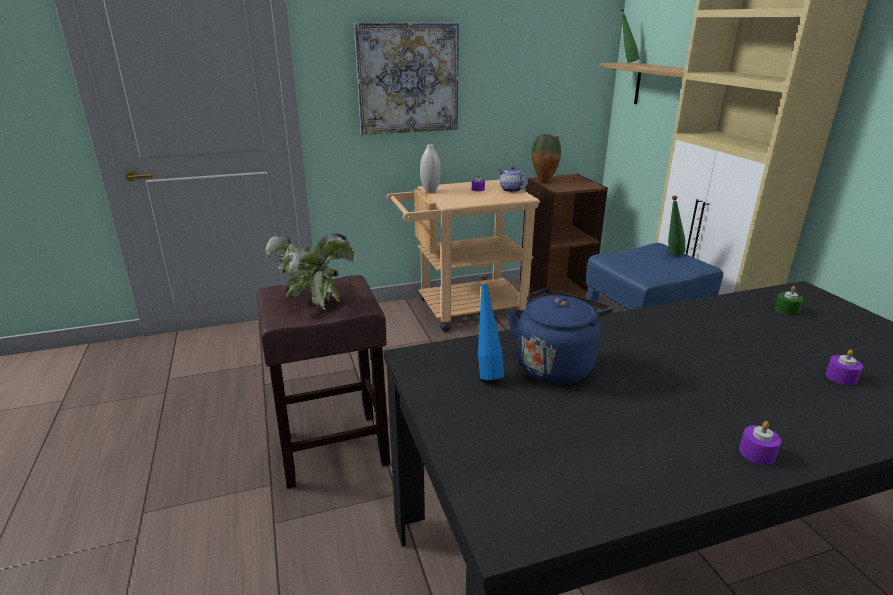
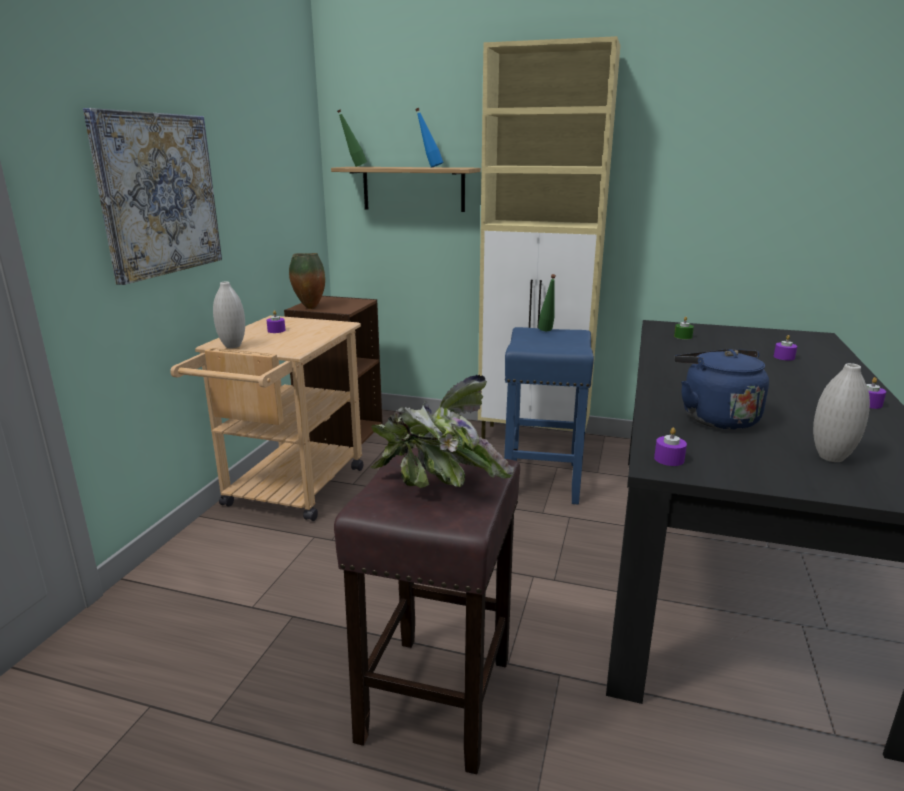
camera: 55 degrees left, 5 degrees down
(432, 359) = (669, 459): none -> purple candle
(487, 372) = (711, 444): blue bottle -> blue bottle (429, 167)
(510, 190) = (310, 322): teapot -> none
(536, 438) = (831, 457): none -> white vase

